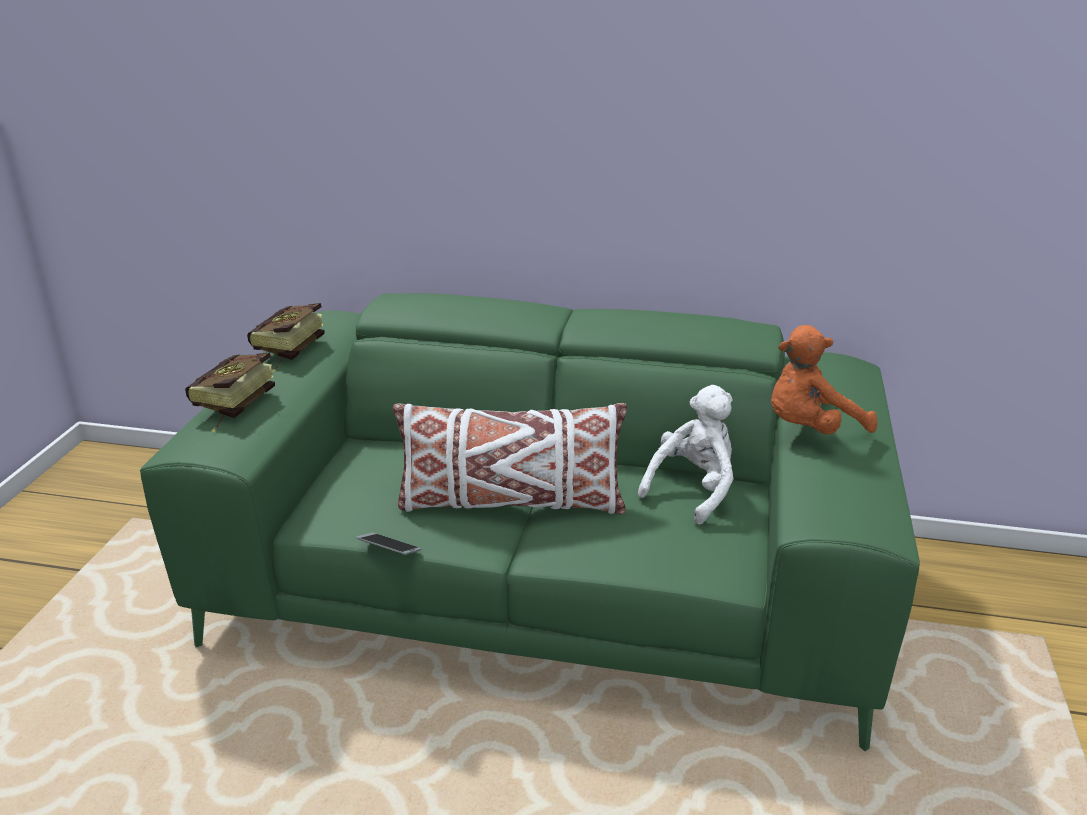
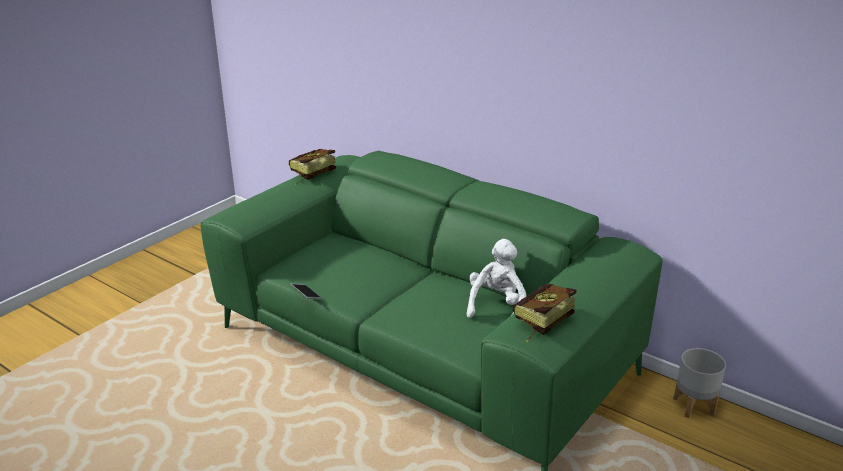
camera: 25 degrees right, 0 degrees up
(229, 408) = (258, 199): book -> book (539, 323)
(510, 503) = (387, 287): white pillow -> none
(693, 490) = (496, 306): white plush toy -> white plush toy turned 45 degrees counterclockwise
(810, 429) = (563, 283): orange plush toy -> none
(938, 561) = (694, 406): none -> grey planter

